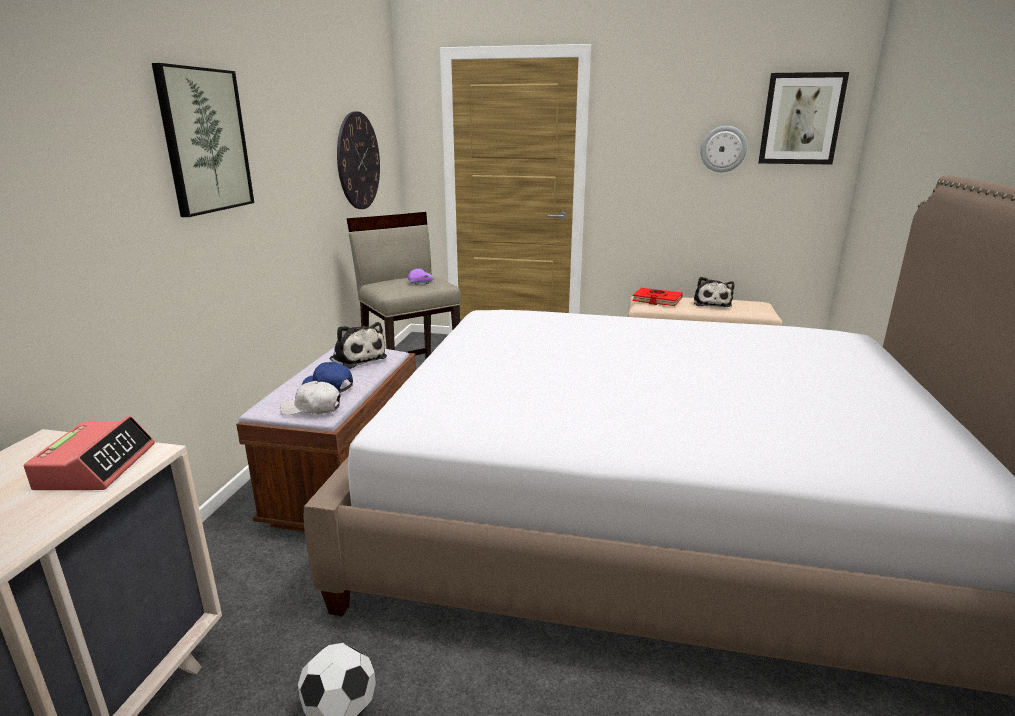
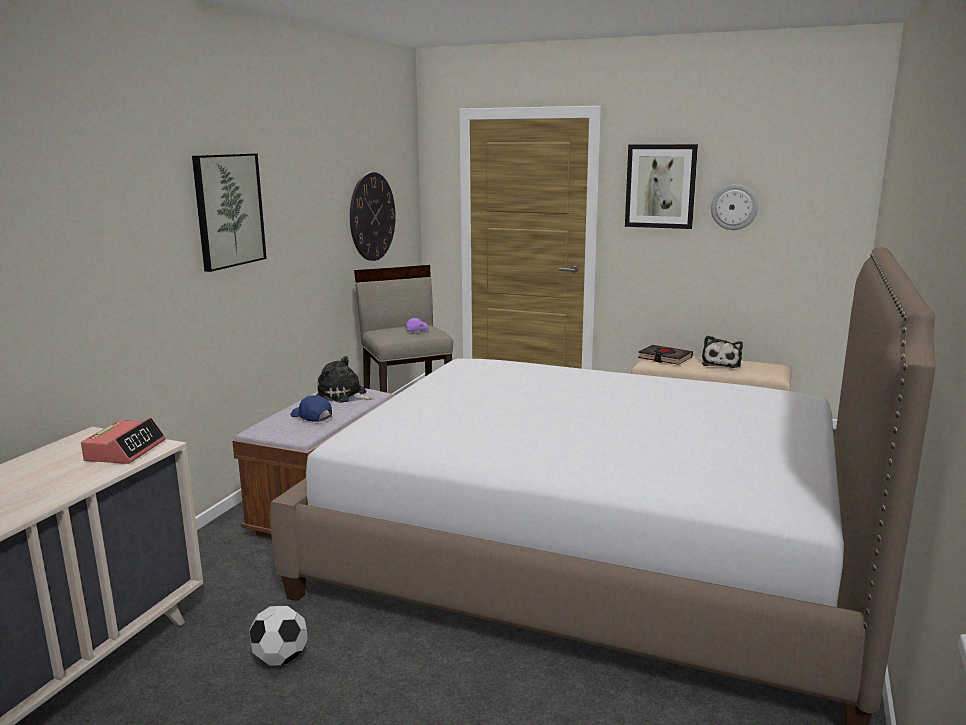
camera: 10 degrees right, 5 degrees down
(312, 408) = (293, 432): white cap -> none
(357, 358) = (344, 396): plush toy -> plush toy turned 150 degrees clockwise
(657, 300) = (665, 358): red book -> black book
(801, 119) = (813, 178): picture -> picture (660, 186)

